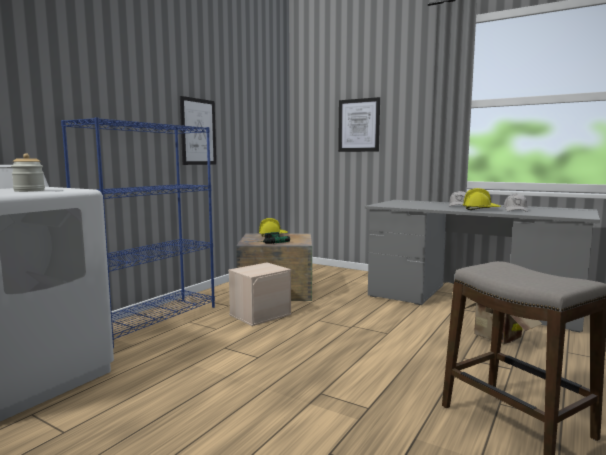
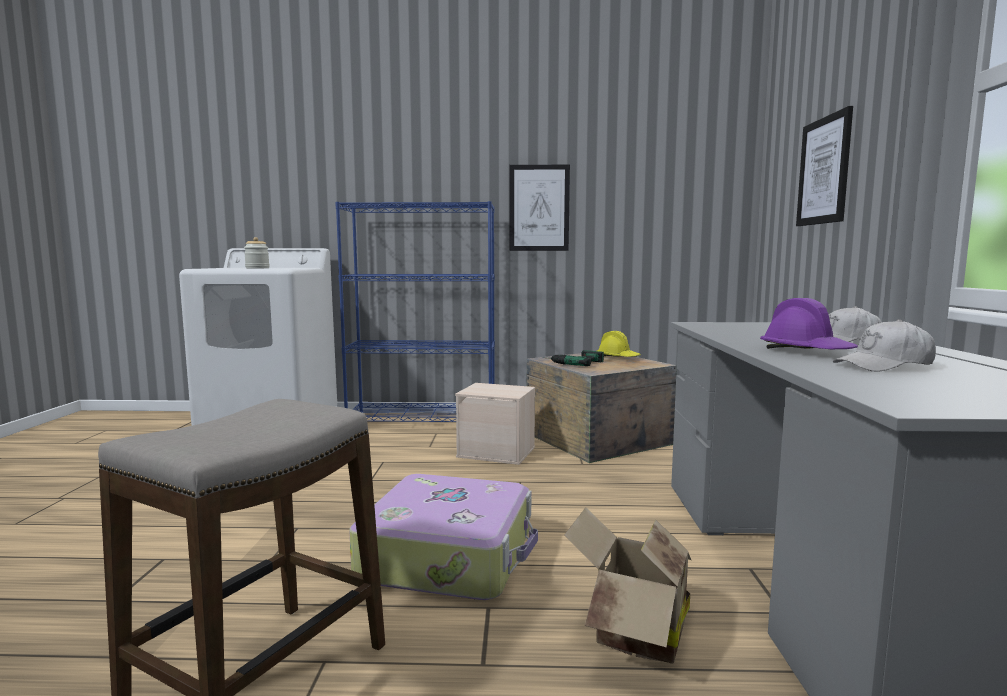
camera: 60 degrees right, 0 degrees up
(402, 355) = (450, 555): none -> suitcase
(480, 209) = (806, 352): yellow hard hat -> purple hard hat

